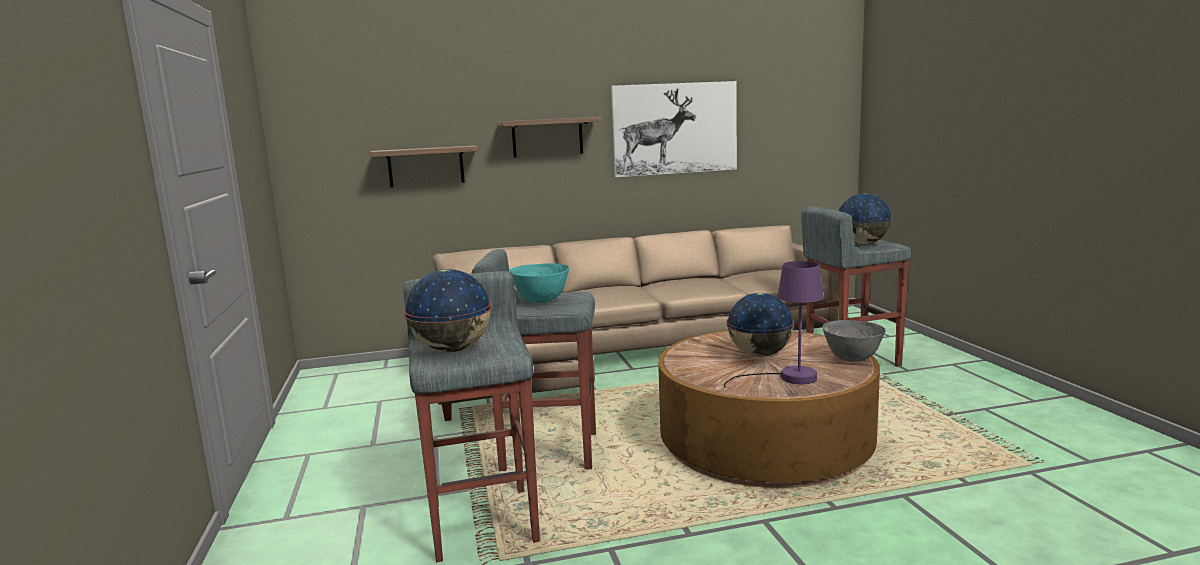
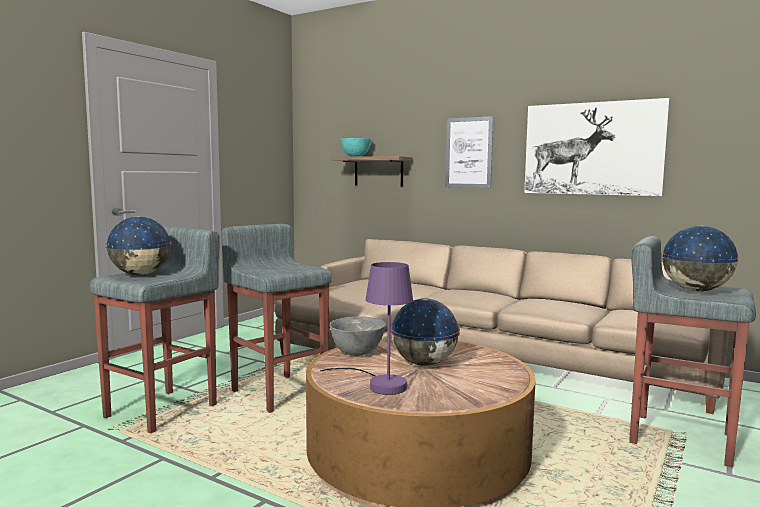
camera: 45 degrees right, 5 degrees down
(541, 301) = (279, 266): turquoise bowl -> turquoise bowl (355, 156)
(547, 137) = (468, 152): shelf -> picture
(852, 359) = (481, 395): grey bowl -> grey bowl (357, 353)

